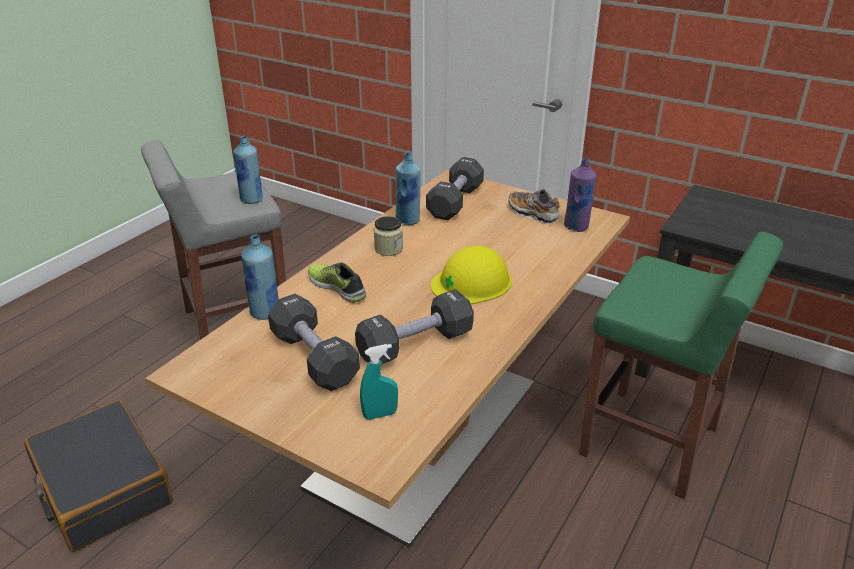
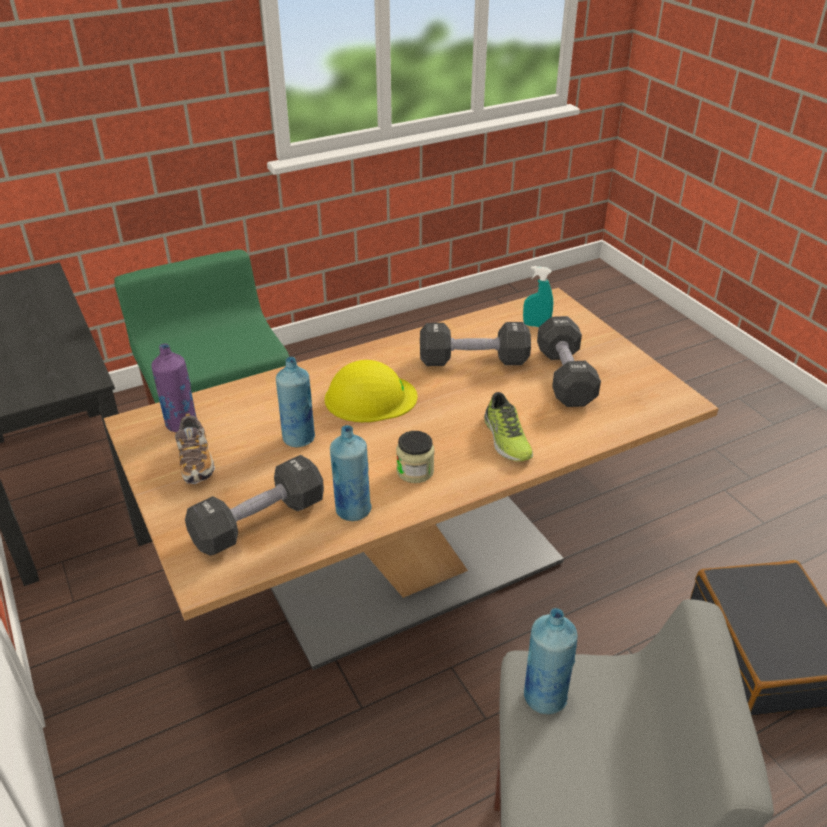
camera: 150 degrees left, 5 degrees up
(265, 313) = (594, 435): blue bottle -> blue bottle (299, 438)

